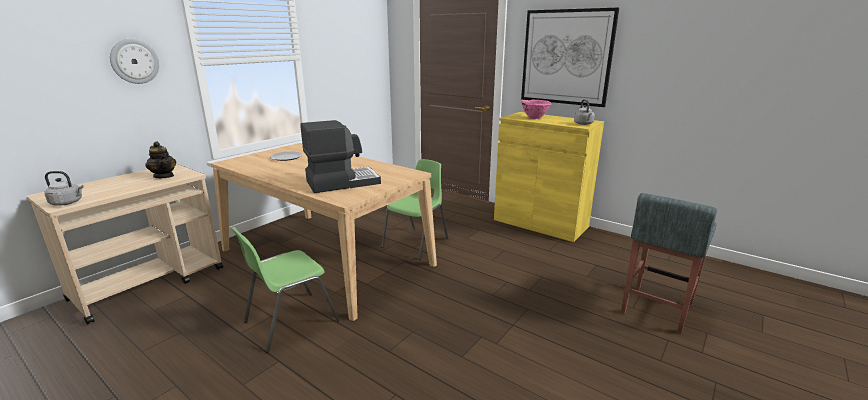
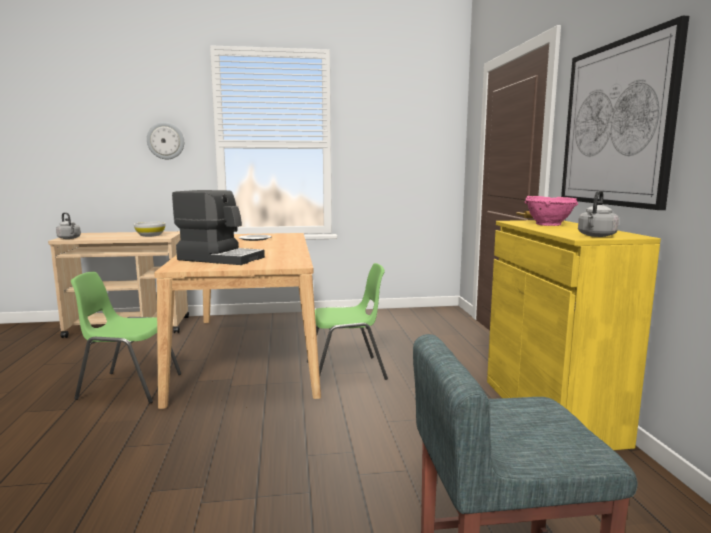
camera: 45 degrees right, 10 degrees down
(164, 176) = (150, 235): teapot -> white bowl

